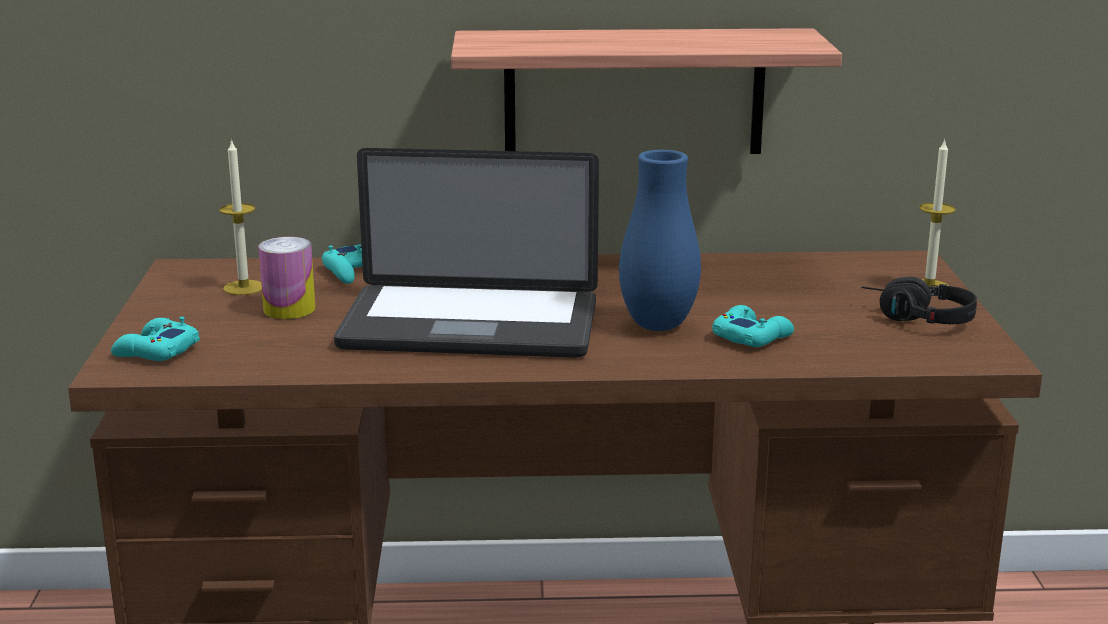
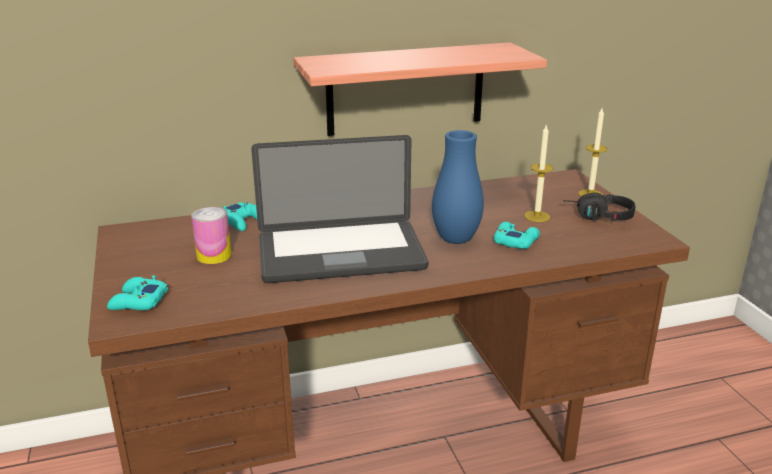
camera: 15 degrees left, 5 degrees up
(244, 288) = (173, 242): candle -> candle (537, 216)

